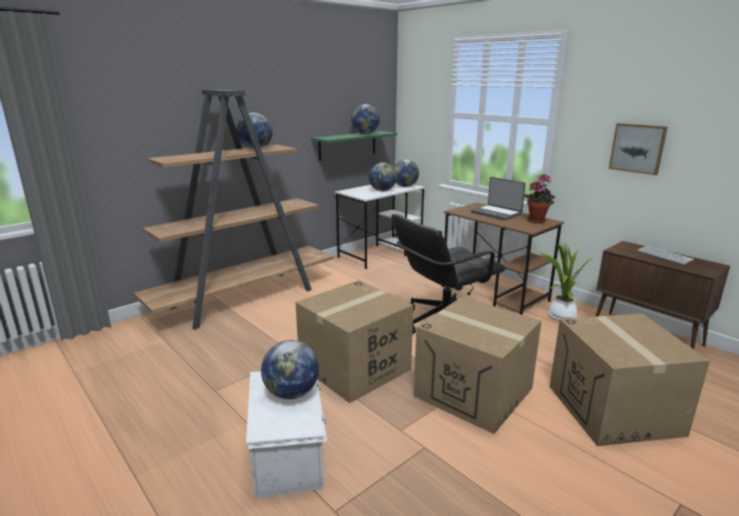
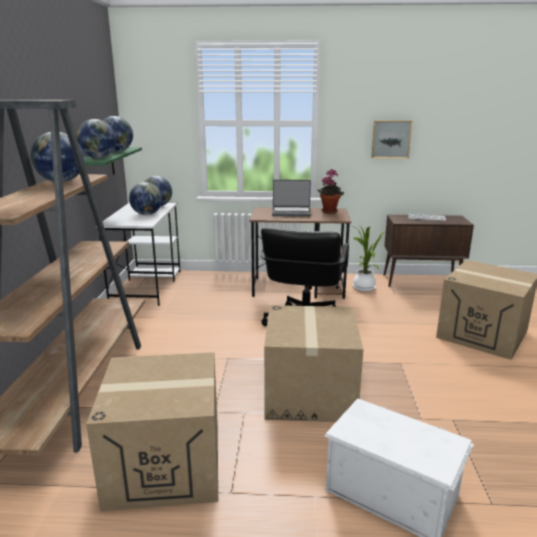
camera: 45 degrees left, 0 degrees up
(291, 393) = (392, 427): globe -> globe (98, 158)
(474, 392) = (410, 364): cardboard box -> cardboard box (165, 463)

